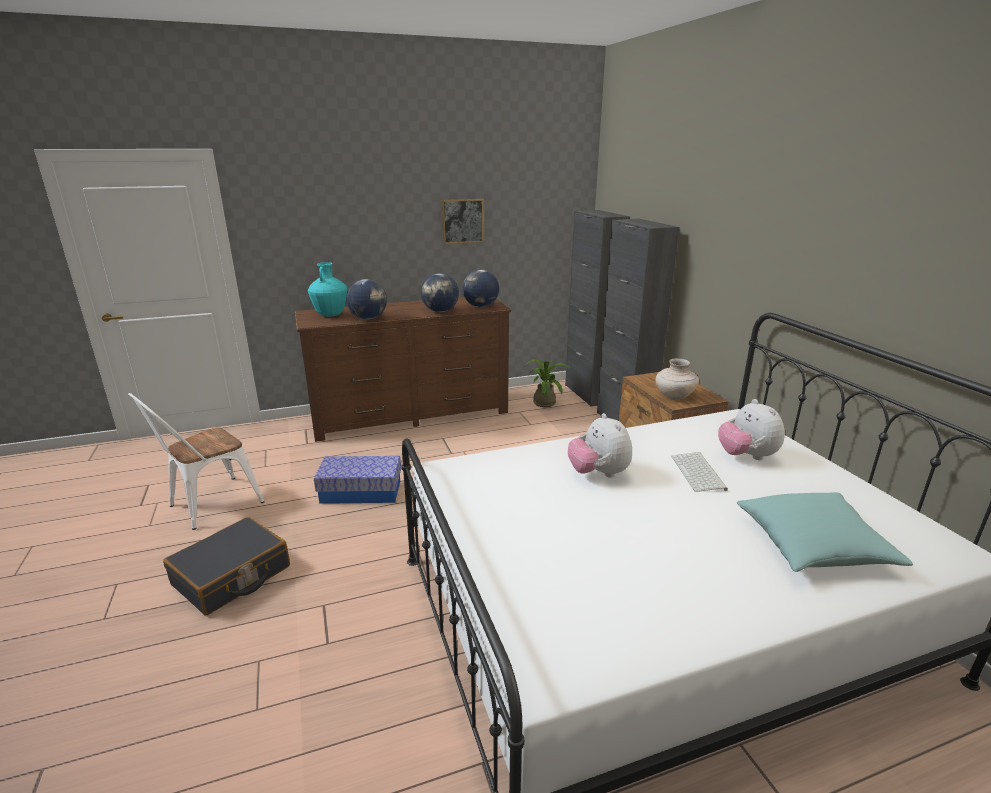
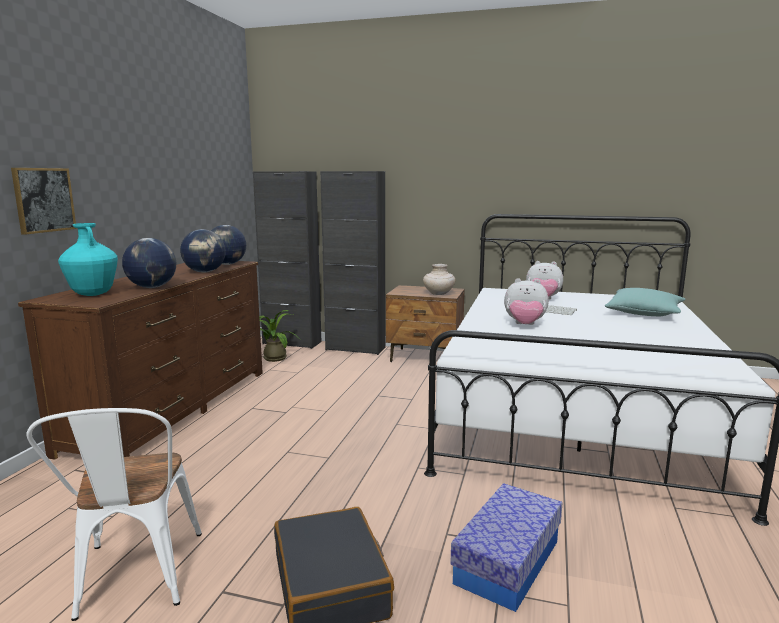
camera: 55 degrees left, 10 degrees down
(361, 491) = (279, 469): storage box -> storage box (507, 561)
(462, 221) = (172, 179): picture -> picture (44, 200)

